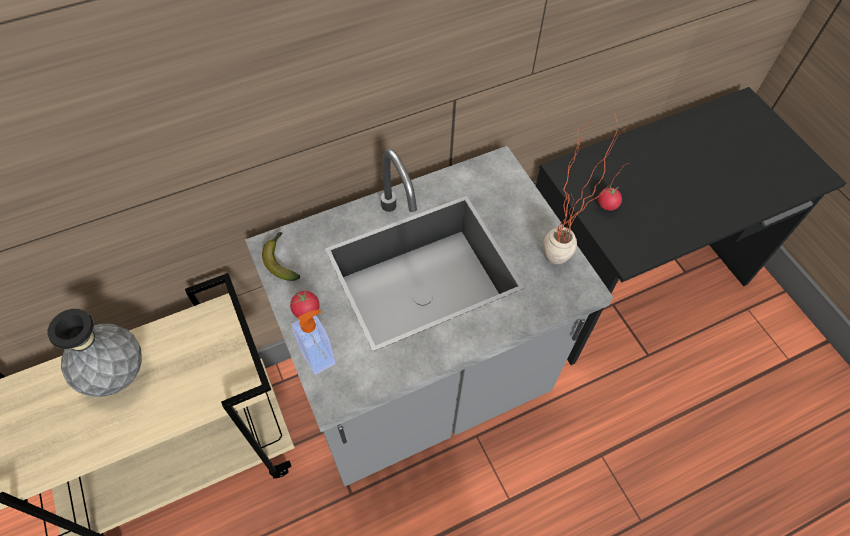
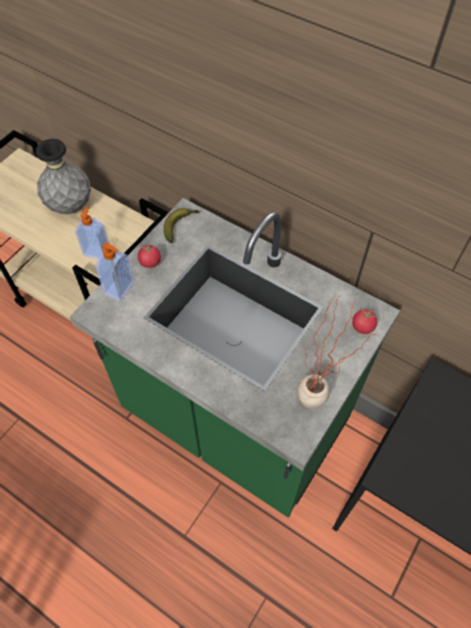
camera: 60 degrees right, 0 degrees up
(209, 375) = (97, 251): none -> soap dispenser
(422, 386) = (235, 419): grey counter -> green counter
(607, 205) = (432, 434): tomato -> tomato (362, 326)

